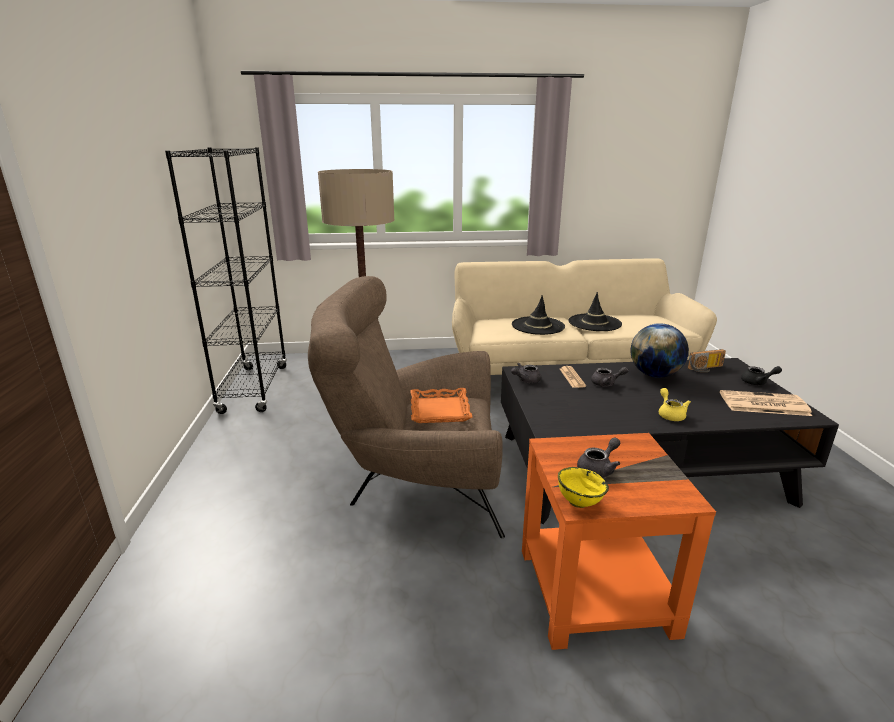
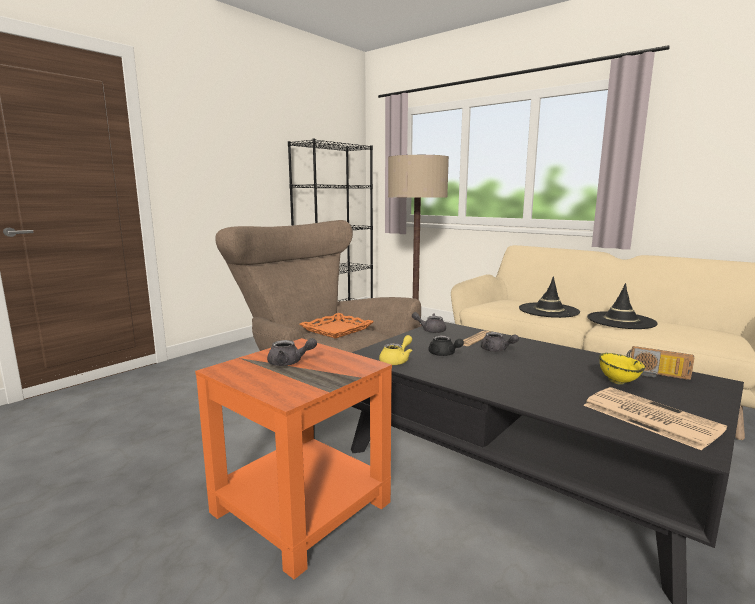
camera: 45 degrees right, 10 degrees down
(578, 502) = (227, 368): yellow bowl -> yellow bowl (618, 382)
(655, 375) = (569, 360): globe -> none
(670, 414) = (498, 383): yellow teapot -> yellow teapot (396, 361)
(757, 382) = (704, 403): black teapot -> black teapot (444, 354)

